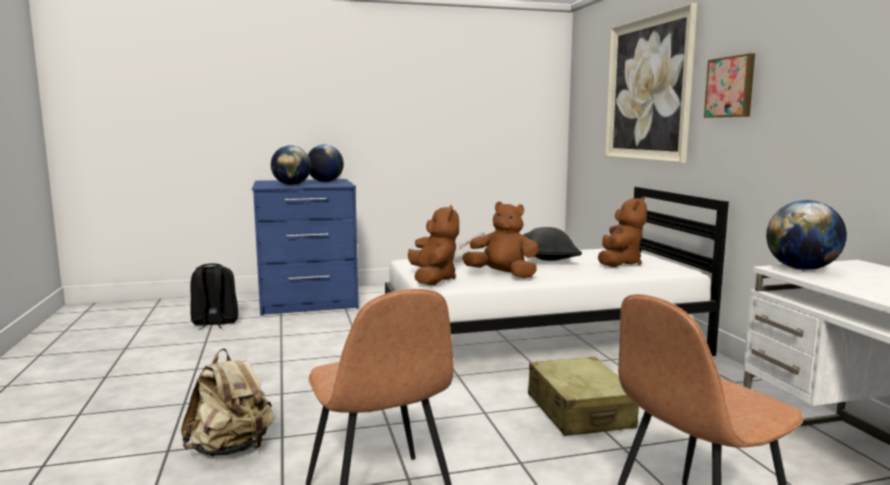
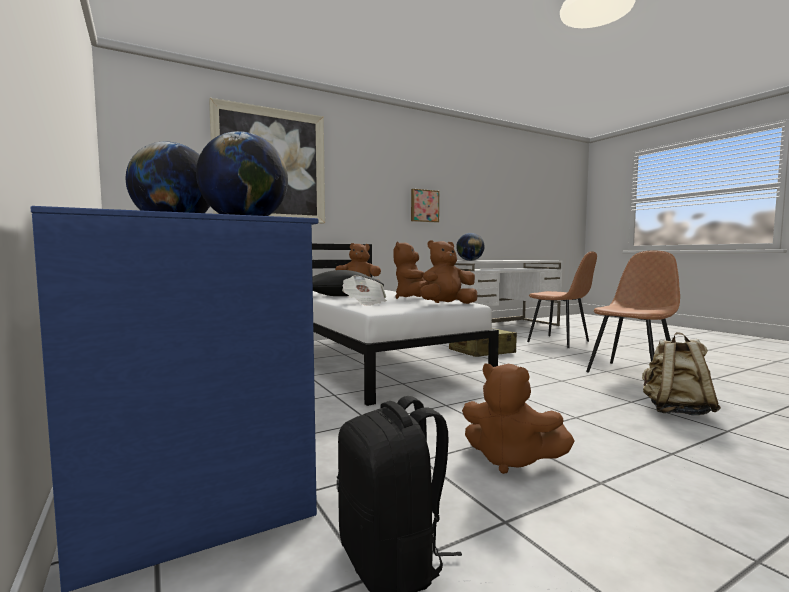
camera: 105 degrees left, 5 degrees down
(251, 354) = (510, 460): none -> brown plush toy
(731, 87) = (357, 178): picture -> picture (424, 206)

